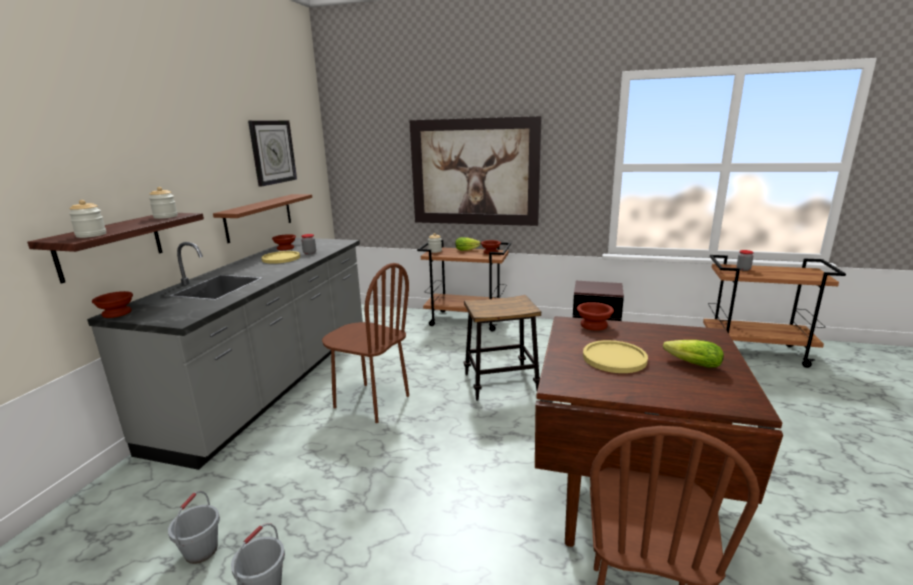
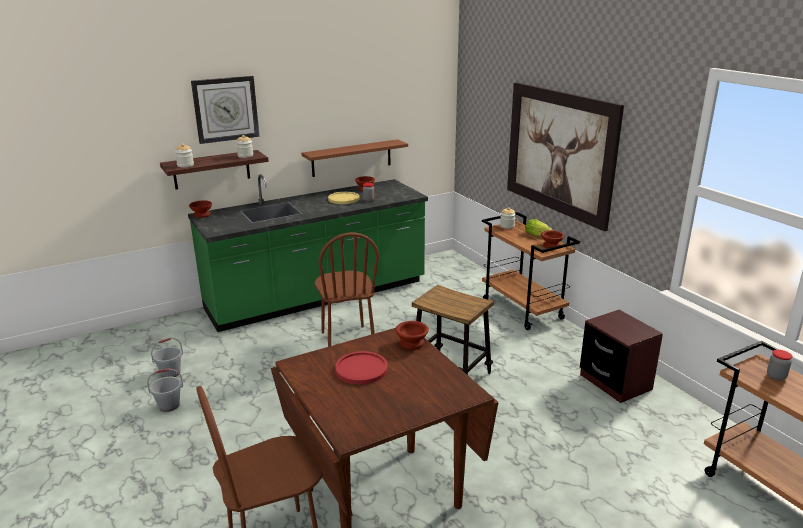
camera: 45 degrees right, 5 degrees up
(272, 152) = (379, 101): wall clock -> wall clock (225, 109)
(274, 382) = (318, 296): grey counter -> green counter
(614, 358) = (361, 369): yellow plate -> red plate
(690, 363) = (392, 399): lettuce -> none

